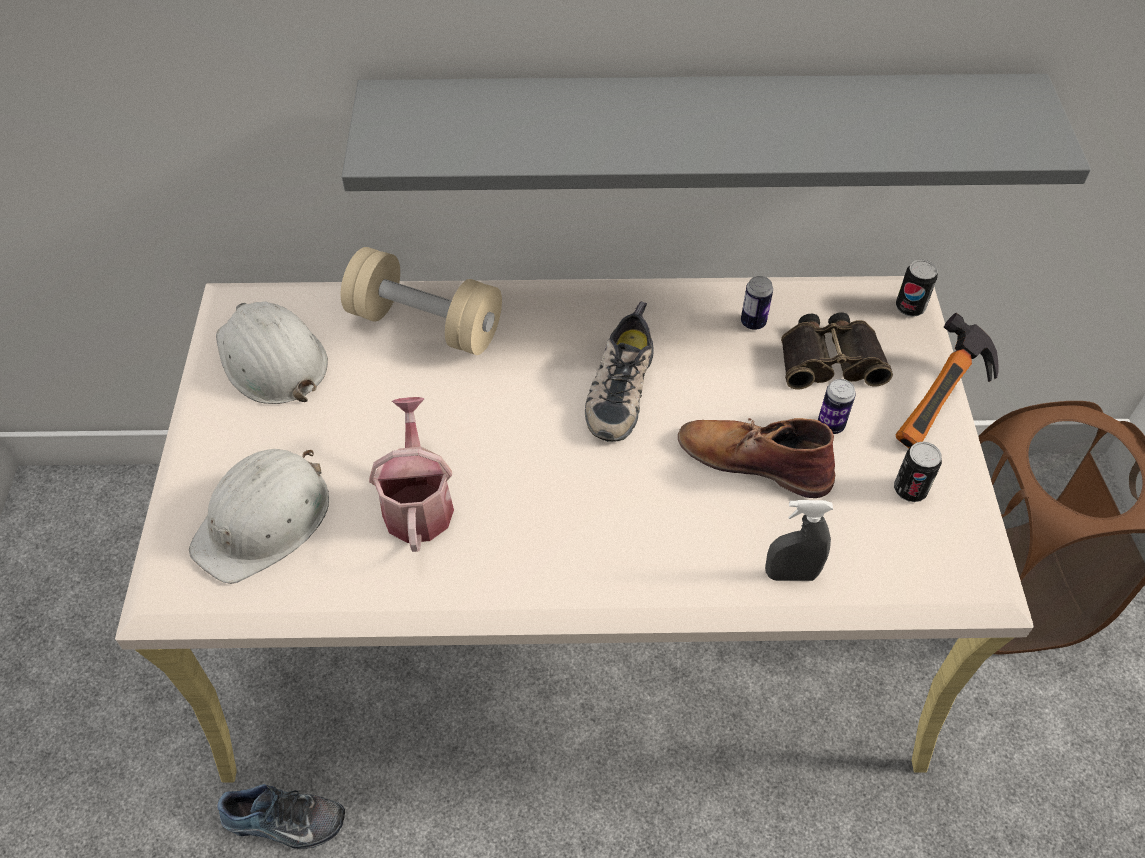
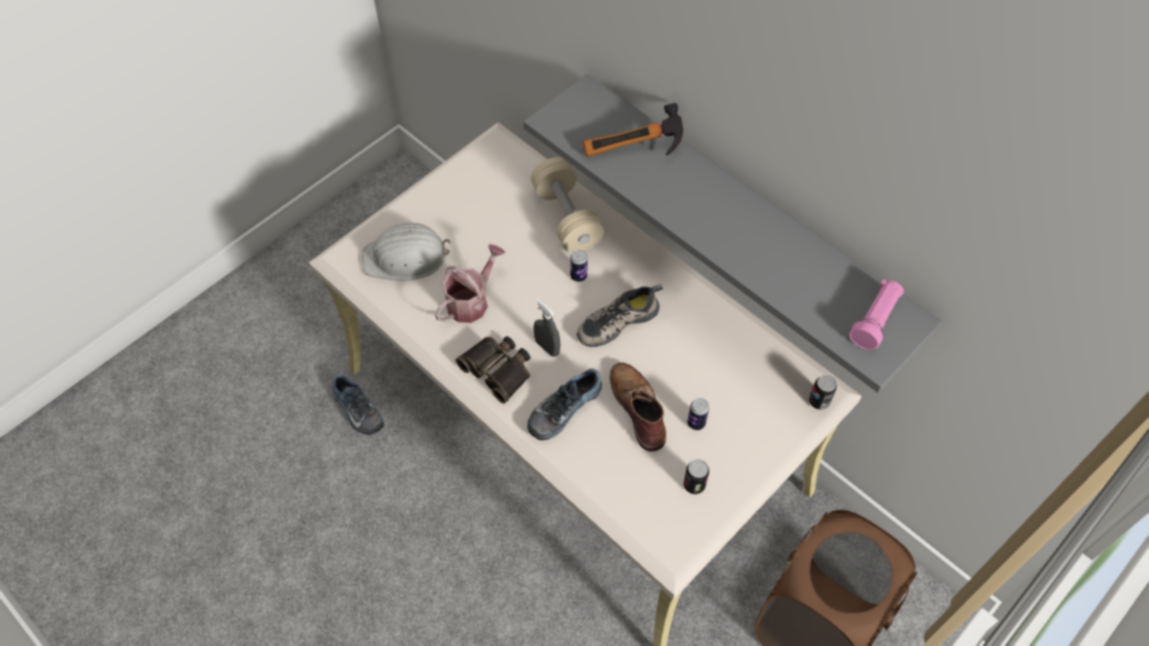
camera: 45 degrees right, 5 degrees up
(271, 359) = (483, 183): white hard hat -> none
(676, 531) = (563, 407): none -> shoe
(753, 322) = (724, 342): can -> can (578, 276)
(791, 574) = (589, 470): grey spray bottle -> grey spray bottle (547, 347)
(830, 358) = (740, 392): binoculars -> binoculars (498, 369)
(944, 406) = (767, 463): hammer -> hammer (633, 153)
(997, 114) = (875, 321): none -> pink flashlight

